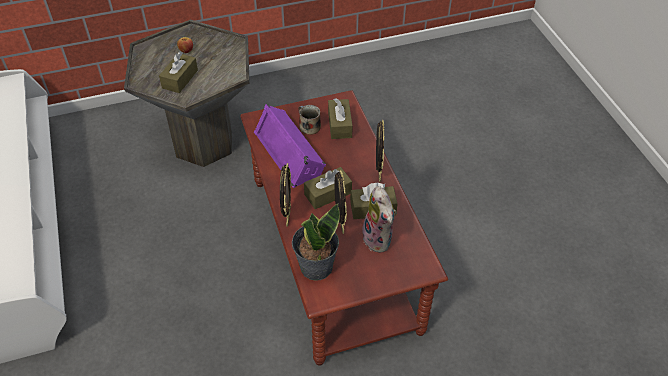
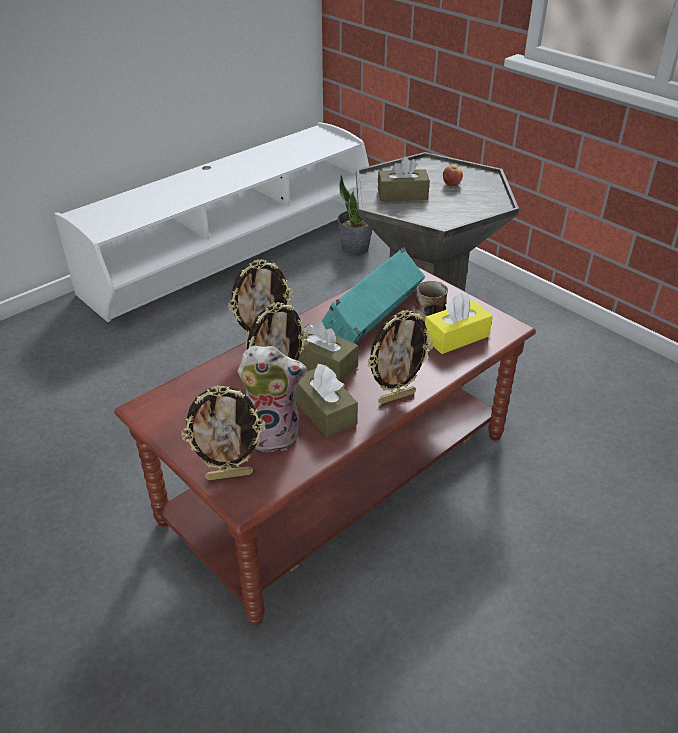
camera: 65 degrees right, 10 degrees down
(290, 152) = (372, 312): purple speaker -> turquoise speaker
(315, 266) = (195, 390): potted plant -> potted plant (355, 248)
(340, 125) = (456, 337): brown tissue box -> yellow tissue box
(380, 239) = (272, 434): plush toy -> plush toy turned 135 degrees counterclockwise
(404, 269) = (229, 475): none -> picture frame

